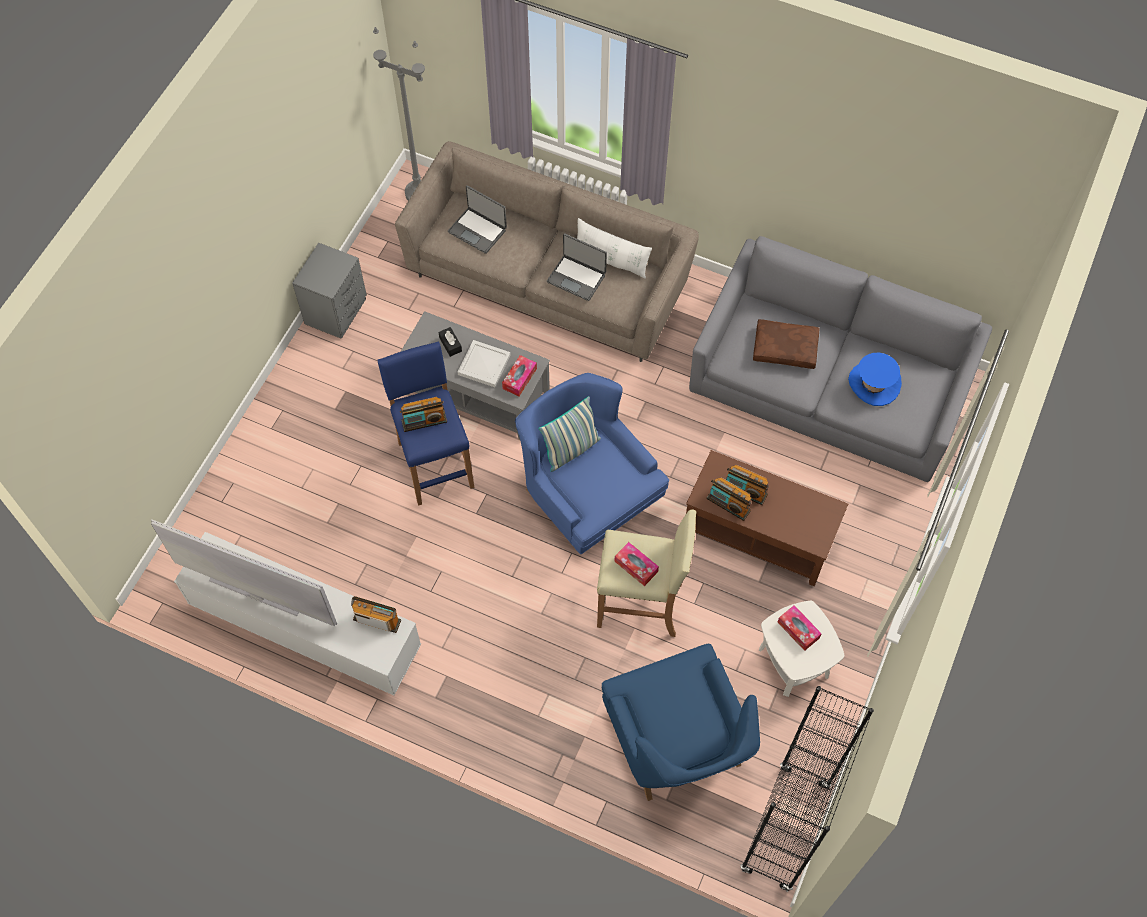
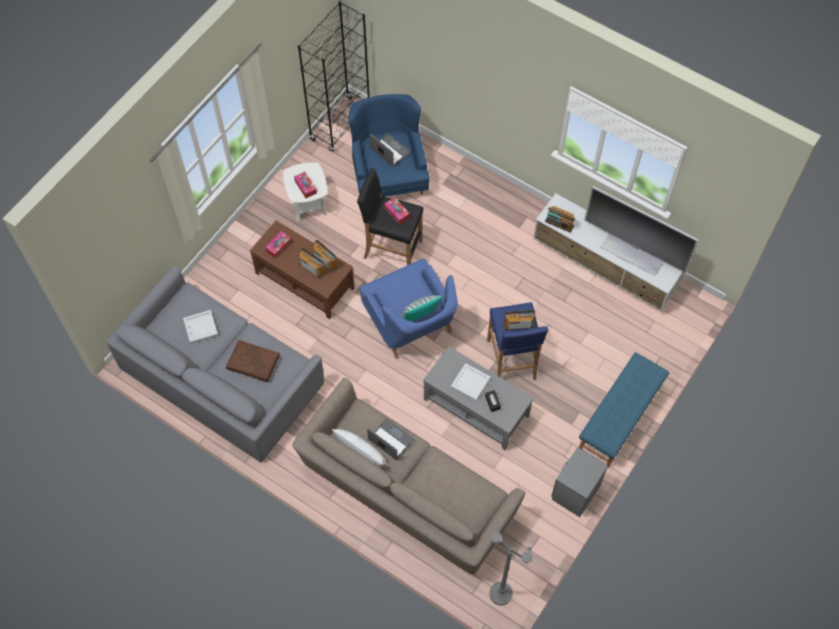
camera: 170 degrees left, 0 degrees up
(279, 408) = (619, 419): none -> blue bench
(478, 230) = (459, 495): laptop -> laptop (389, 151)
(519, 379) = (446, 368): tissue box -> tissue box (279, 246)
(640, 604) = (392, 249): beige stool -> black stool
(874, 383) = (201, 328): blue hat -> white tray

